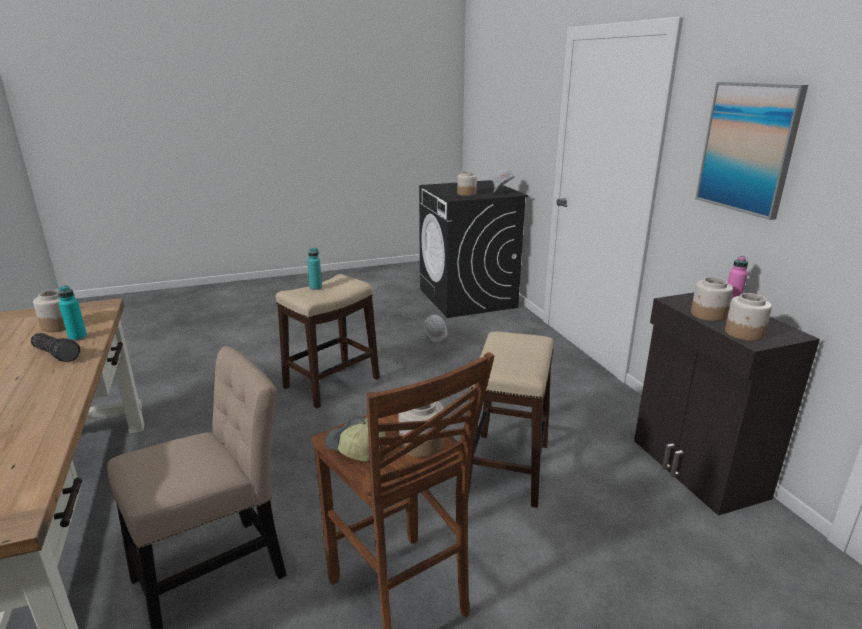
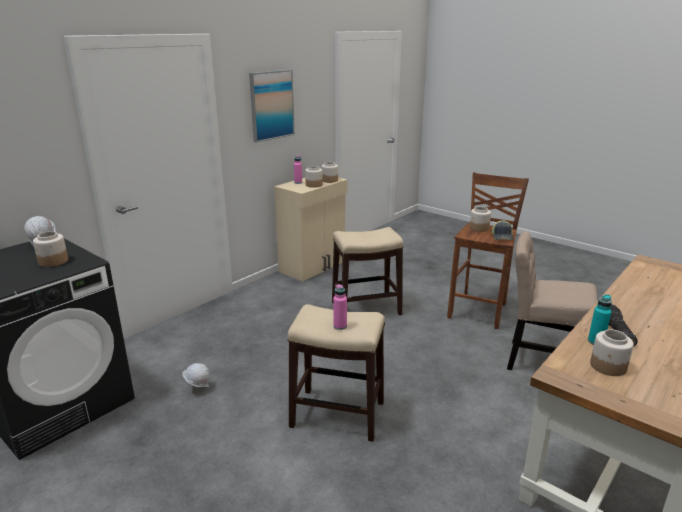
camera: 120 degrees left, 0 degrees up
(315, 287) = (340, 326): turquoise bottle -> pink bottle
(697, 469) = (313, 266): black cabinet -> beige cabinet

